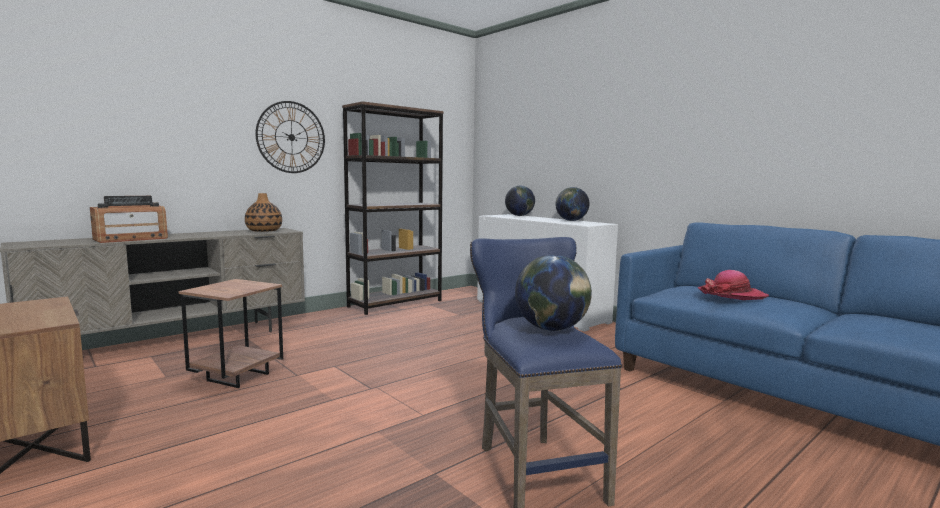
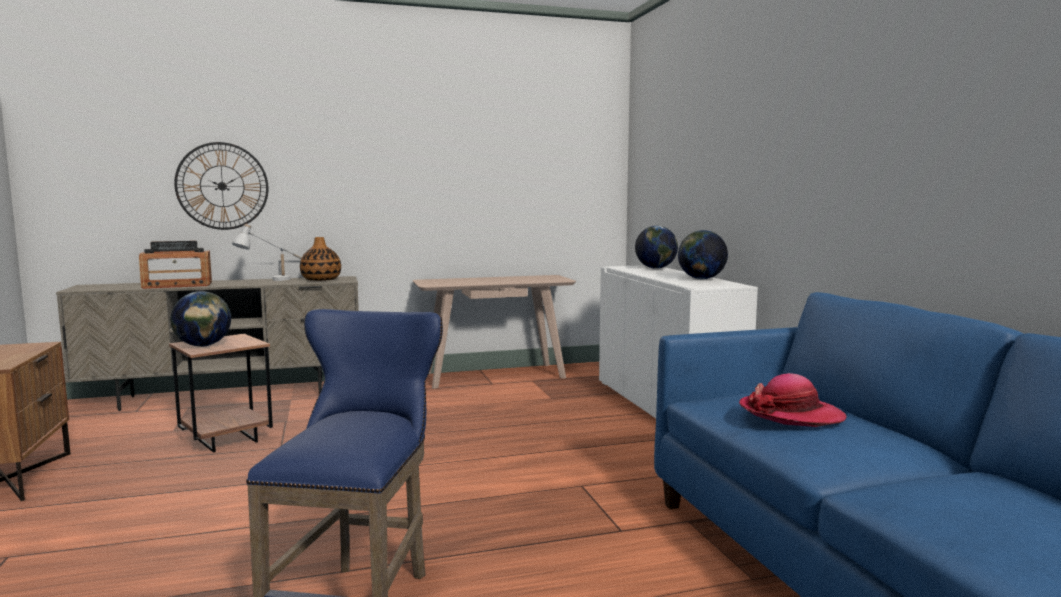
camera: 25 degrees right, 0 degrees up
(219, 233) = (271, 281): none -> white table lamp
(291, 137) = (365, 171): wall clock -> wall clock (222, 186)
(395, 303) = (494, 375): brown bookcase -> beige console table
(551, 329) = (345, 431): globe -> globe (203, 346)

